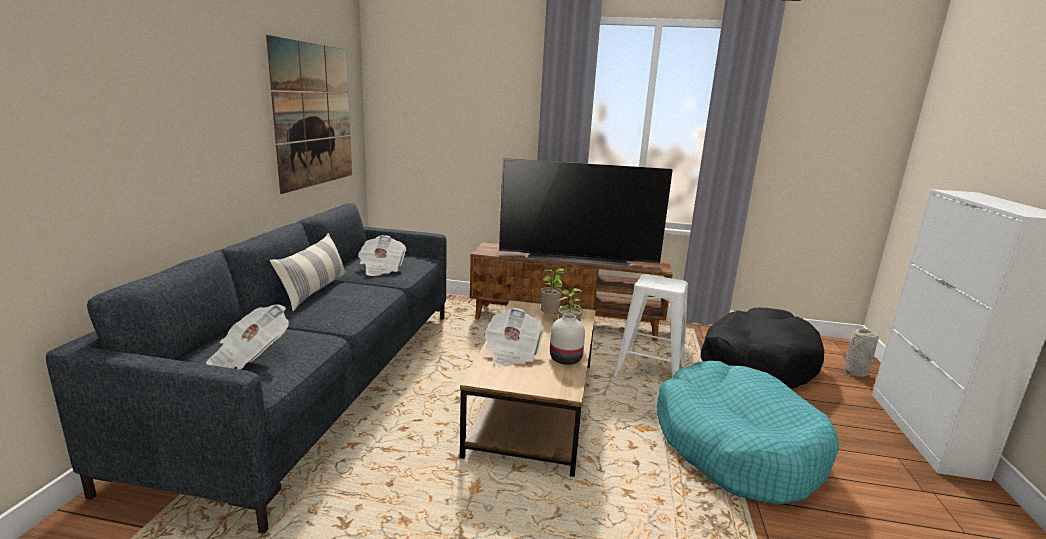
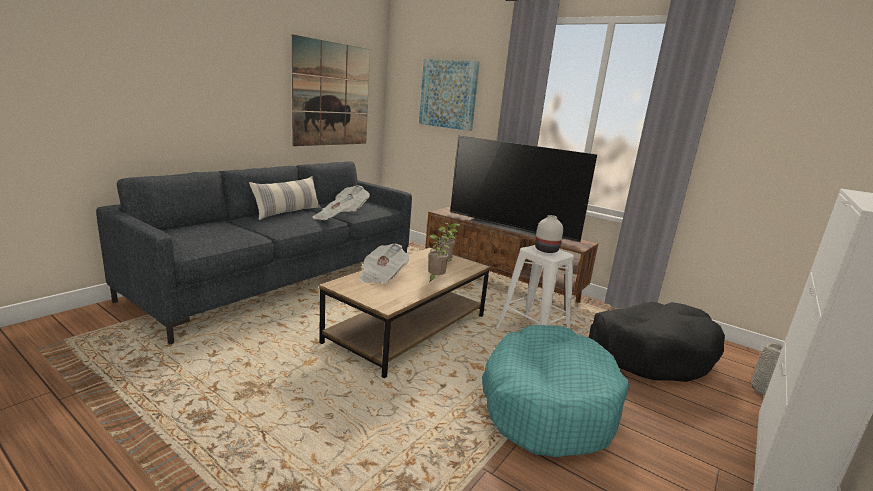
camera: 25 degrees right, 0 degrees up
(250, 355) = (202, 235): newspaper -> newspaper (333, 218)
(460, 105) = (448, 94): none -> picture
(566, 359) = (416, 289): white vase -> white vase (547, 250)

